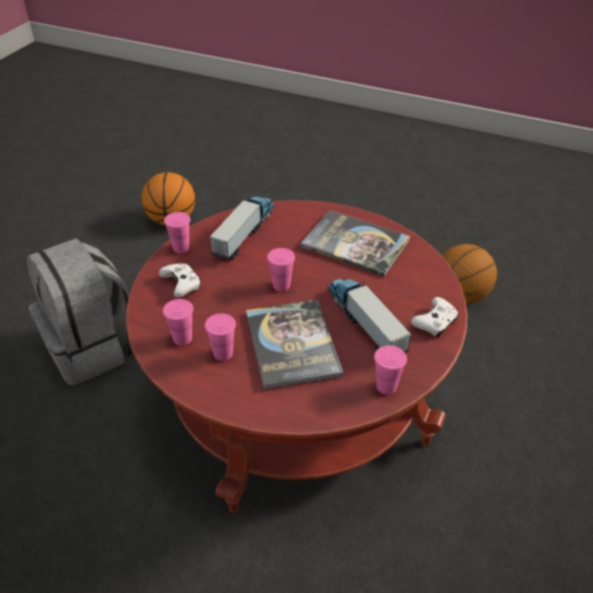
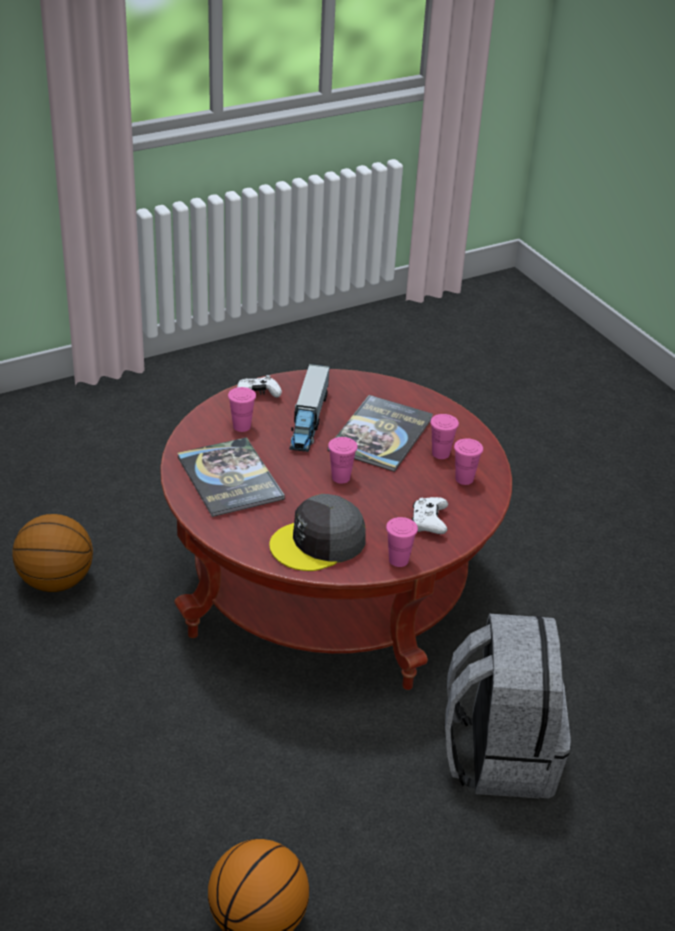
camera: 145 degrees left, 5 degrees down
(245, 233) = (319, 543): toy truck -> grey cap
(386, 386) = (345, 382): pink cup -> pink cup (241, 426)

